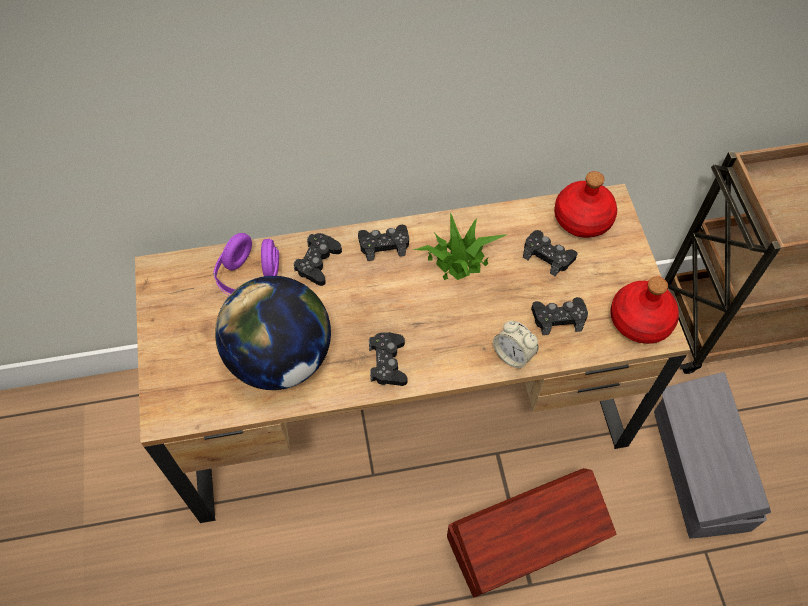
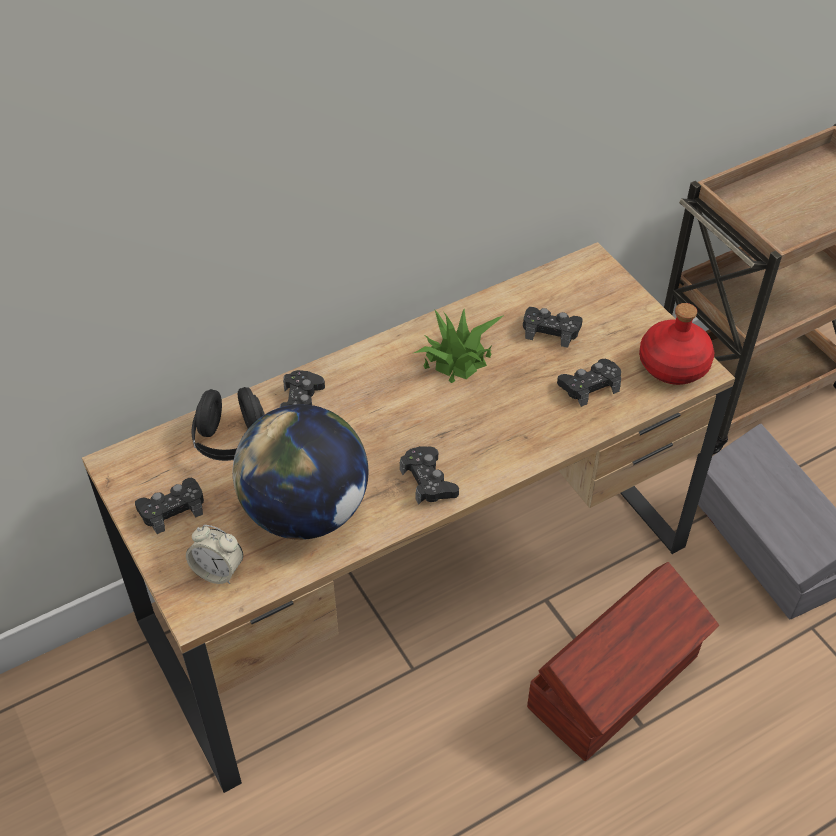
camera: 20 degrees left, 10 degrees down
(250, 278) = (232, 440): purple headphones -> black headphones
(384, 245) = (369, 367): black game controller -> black game controller (172, 509)
(513, 355) = (559, 434): alarm clock -> alarm clock (218, 570)
(582, 218) = (569, 285): red bottle -> none

